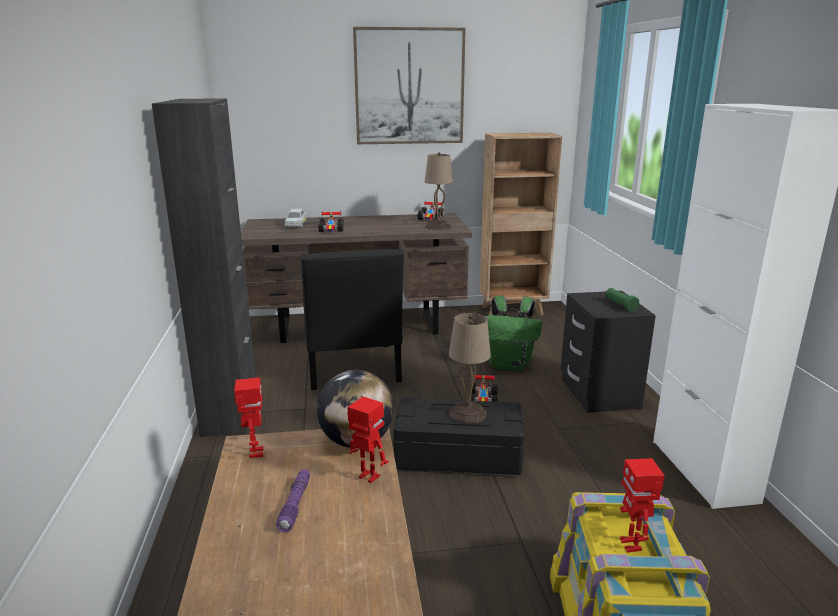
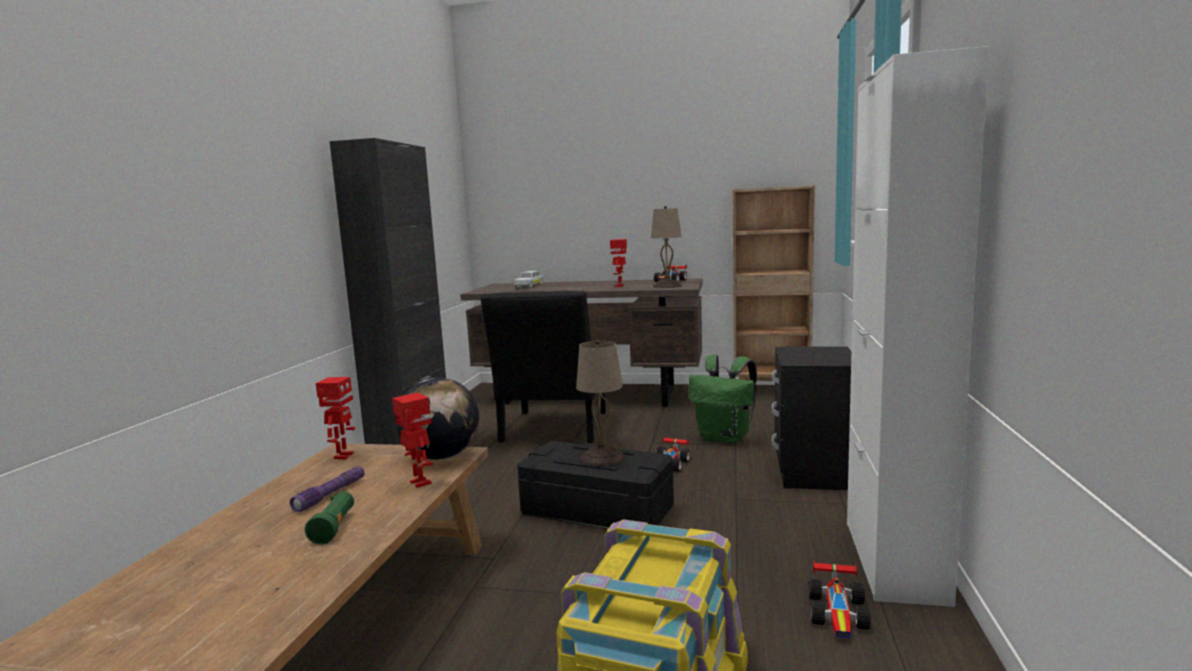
camera: 20 degrees right, 10 degrees down
(332, 229) = (557, 288): toy car -> toy car (839, 612)
(409, 87) = (650, 146): picture -> none
(620, 305) = (827, 357): green flashlight -> green flashlight (334, 528)
(632, 545) = (651, 581): toy robot -> toy robot (619, 286)

